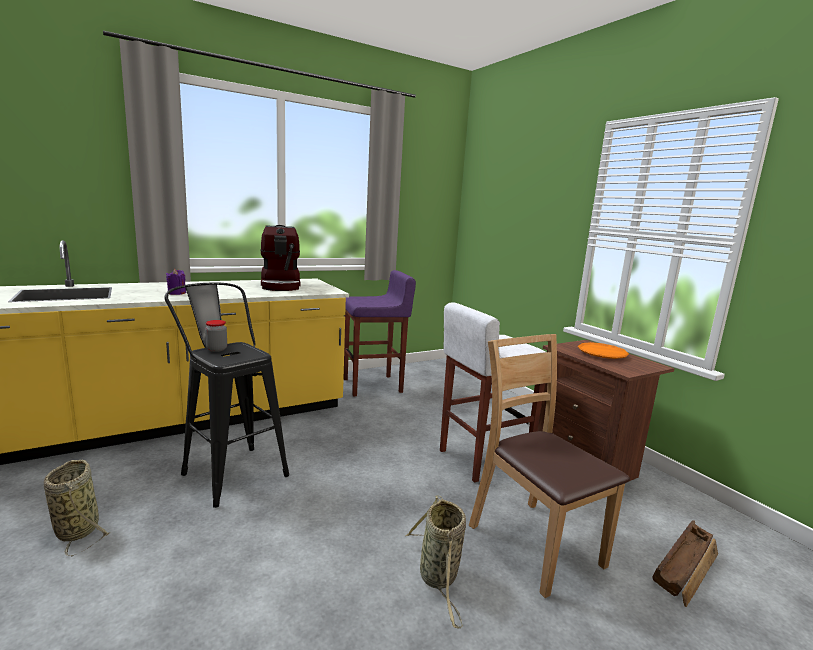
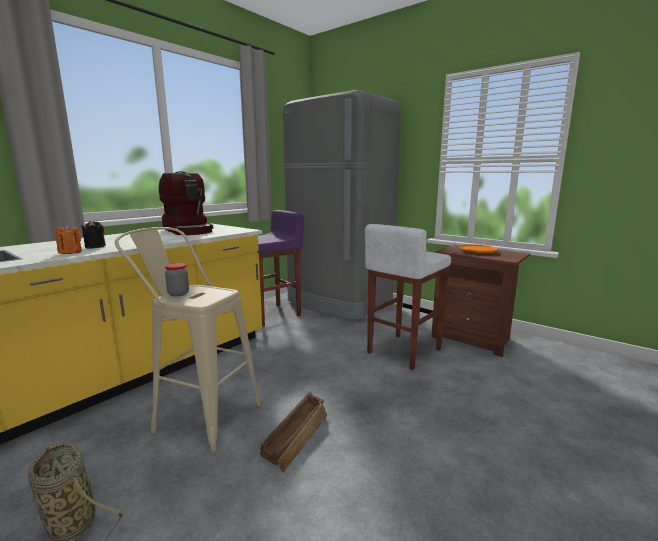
camera: 20 degrees left, 0 degrees up
(150, 296) = (70, 252): none -> orange candle
(177, 293) = (95, 247): purple candle -> black candle
(230, 470) = (200, 415): black stool -> beige stool
(439, 578) = (450, 448): basket -> none
(457, 386) = (339, 302): none -> grey fridge
(534, 543) = (488, 401): brown chair -> none
(686, 567) = (584, 389): crate -> crate (297, 435)

